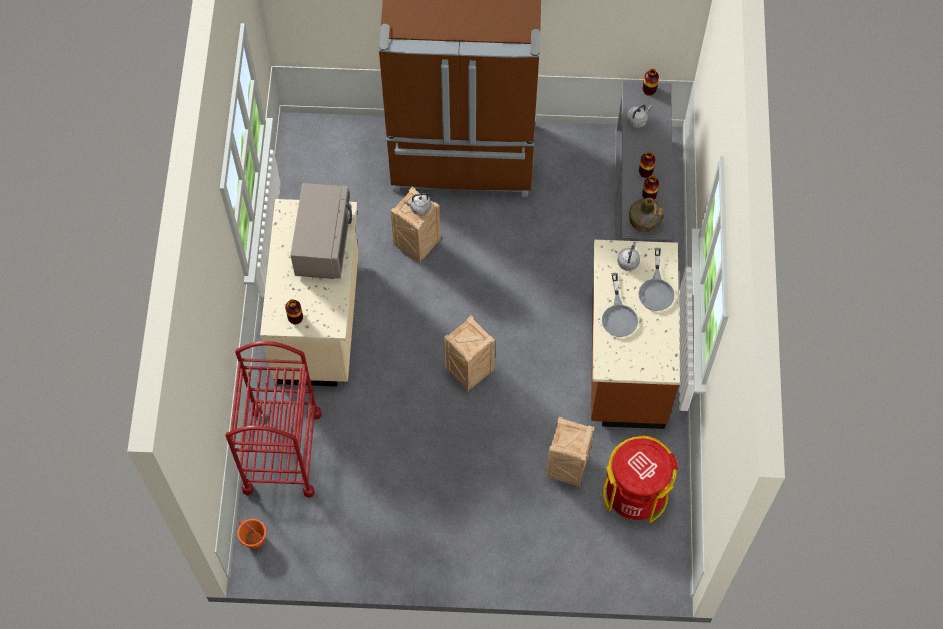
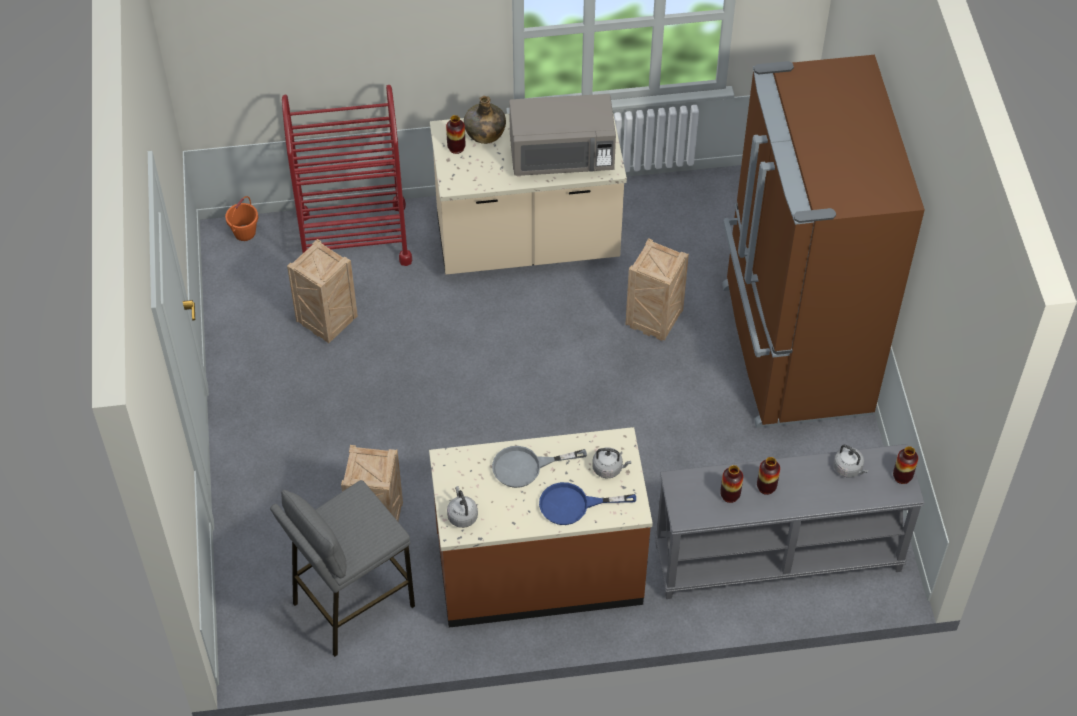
camera: 80 degrees right, 10 degrees down
(419, 208) = (659, 265): grey kettle -> grey kettle (462, 515)
(469, 370) = (491, 401): crate -> crate (329, 323)
(635, 493) = (352, 604): red trash can -> grey stool
(645, 221) = (689, 495): green bottle -> green bottle (484, 132)
(656, 289) = (573, 505): grey frying pan -> blue frying pan

